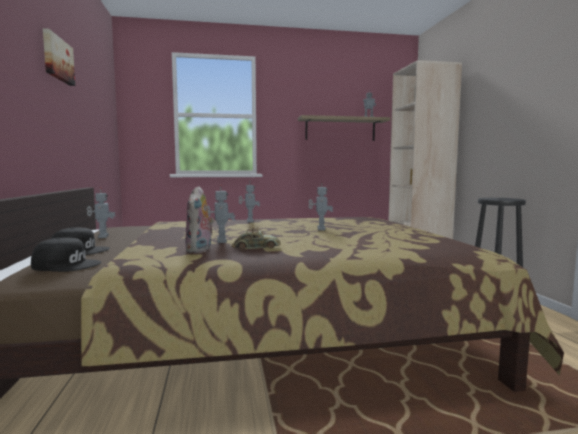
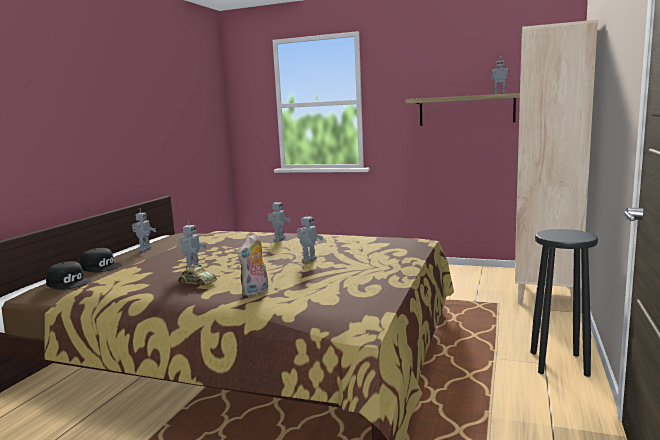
camera: 30 degrees right, 5 degrees up
(57, 59) = (123, 93): picture -> none
(200, 250) = (157, 280): plush toy -> plush toy (256, 292)

